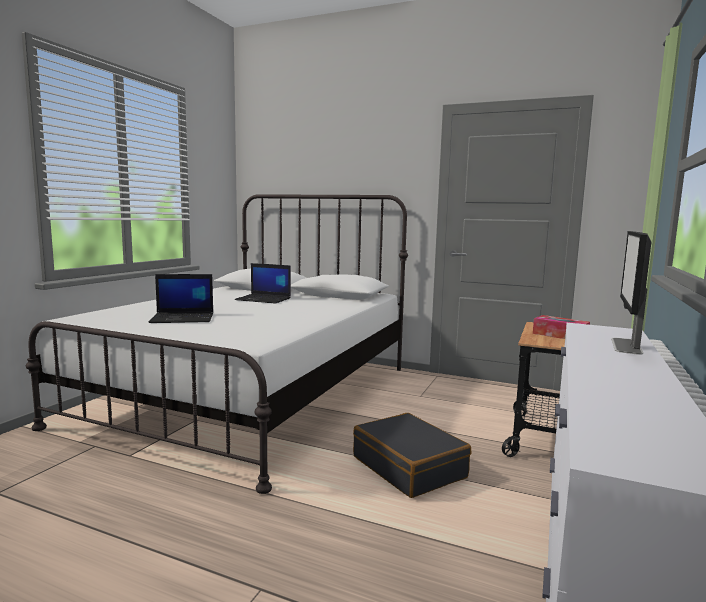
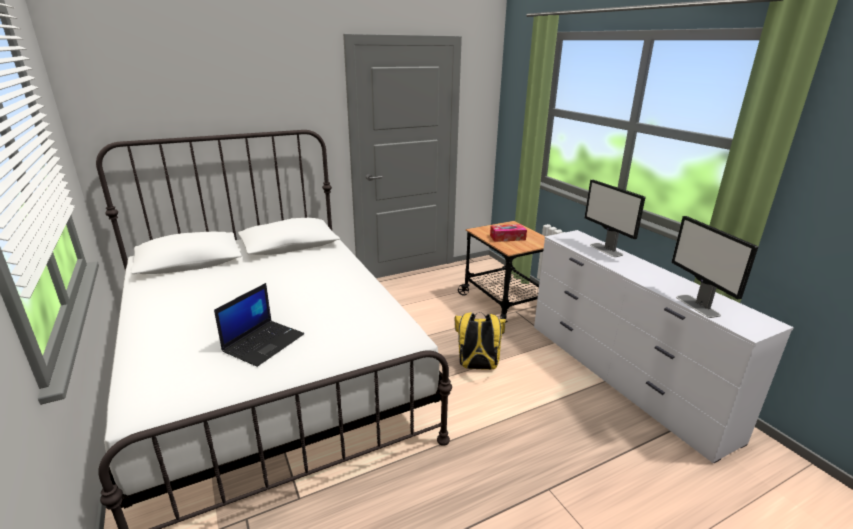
camera: 50 degrees left, 15 degrees up
(264, 299) = (247, 279): laptop -> none
(409, 467) = (477, 367): black suitcase -> yellow backpack
(598, 410) = (697, 306): none -> monitor

